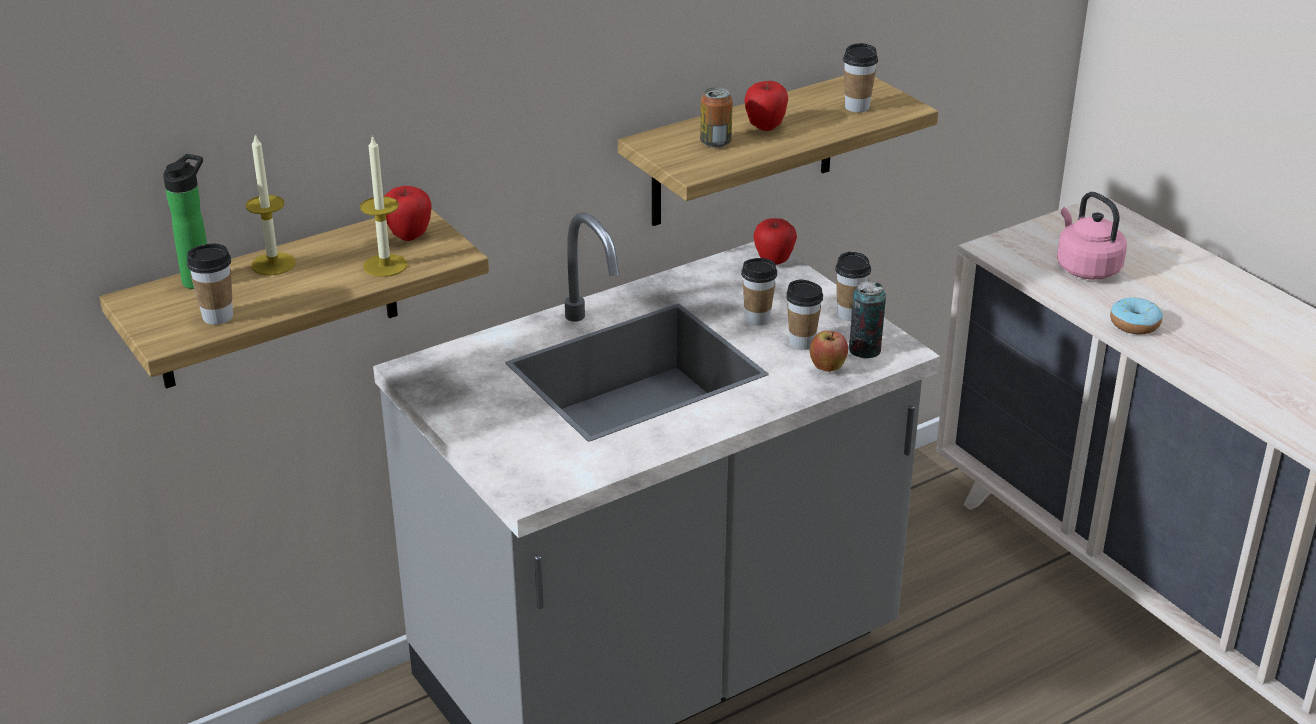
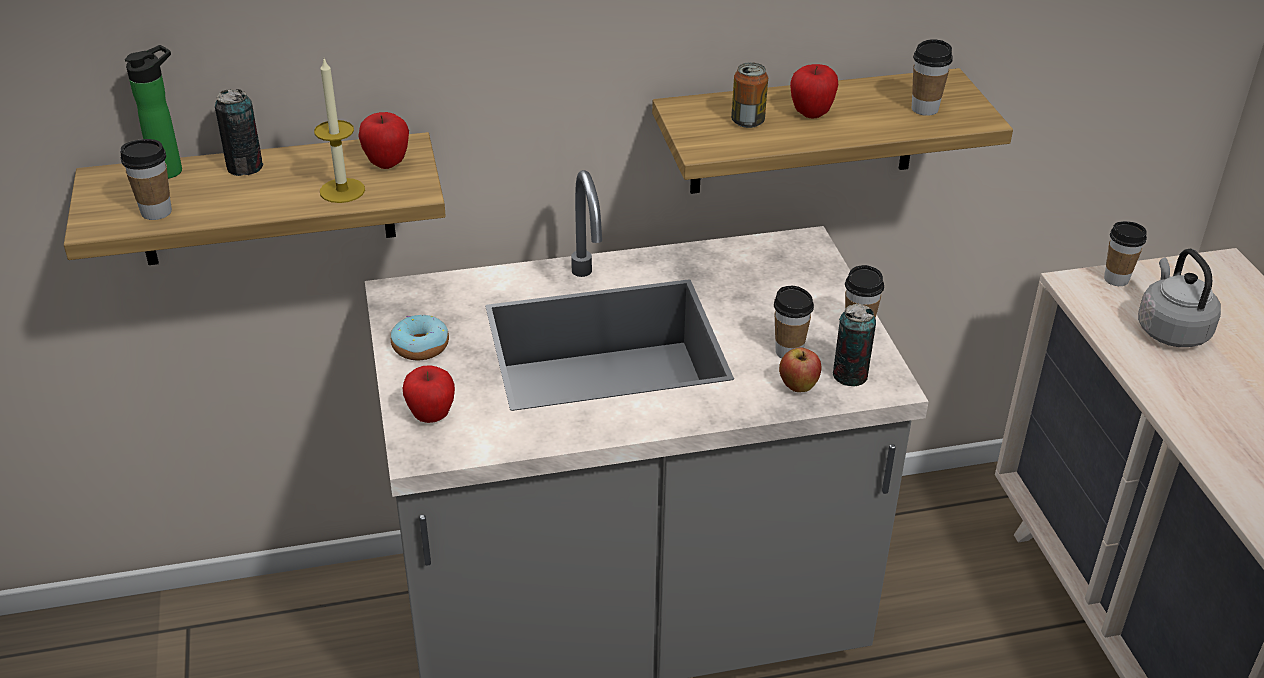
camera: 20 degrees right, 5 degrees up
(273, 264) = (245, 167): candle -> can
(757, 319) = (759, 314): cup -> cup (1116, 279)
(774, 261) = (814, 254): apple -> apple (431, 416)
(1085, 268) = (1170, 329): pink kettle -> grey kettle
(1134, 324) = (1192, 409): donut -> donut (420, 346)

